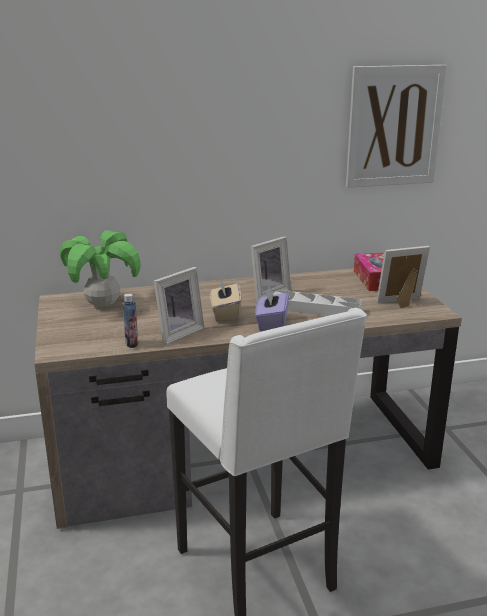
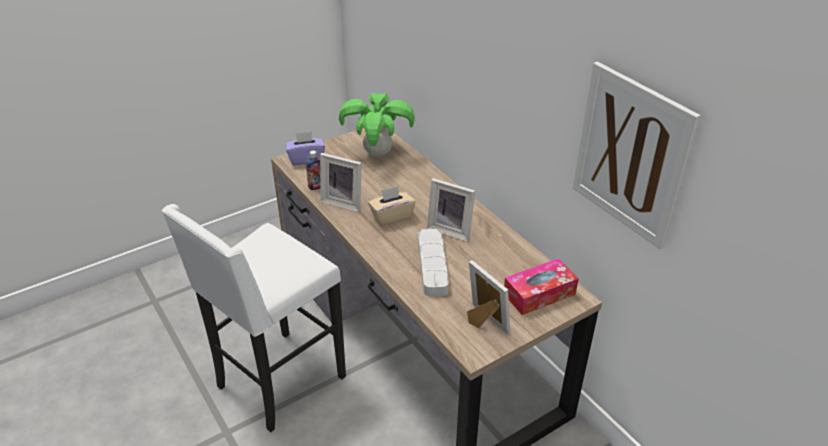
camera: 70 degrees right, 15 degrees up
(271, 324) = (385, 245): purple tissue box -> purple tissue box (306, 159)

